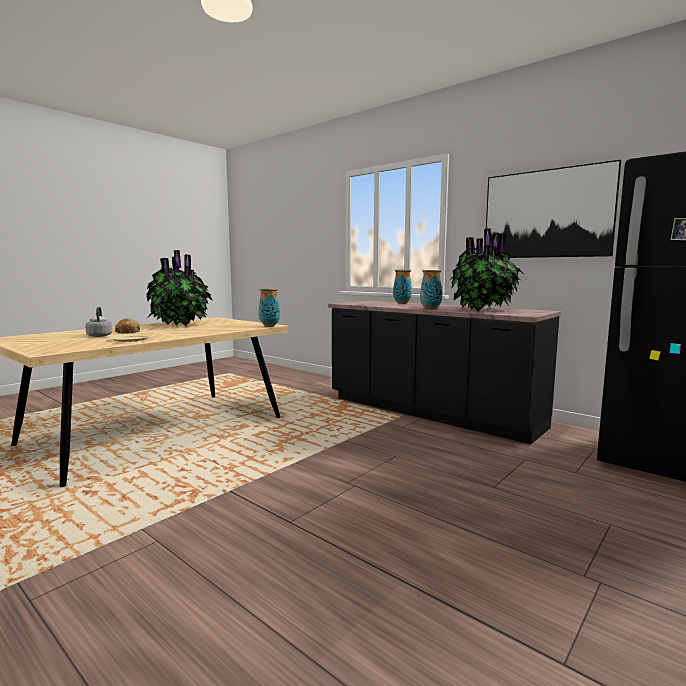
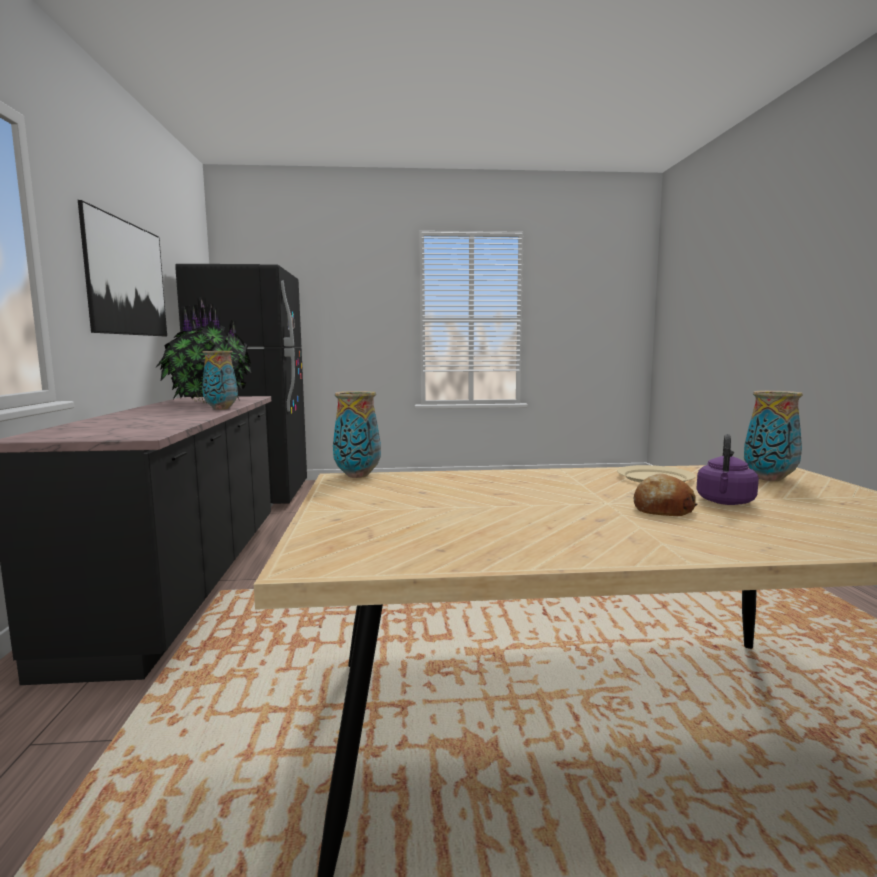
camera: 135 degrees left, 0 degrees up
(100, 335) = (725, 502): grey kettle -> purple kettle
(181, 324) = (501, 527): potted plant -> none
(402, 303) = (107, 421): vase -> vase (770, 478)

